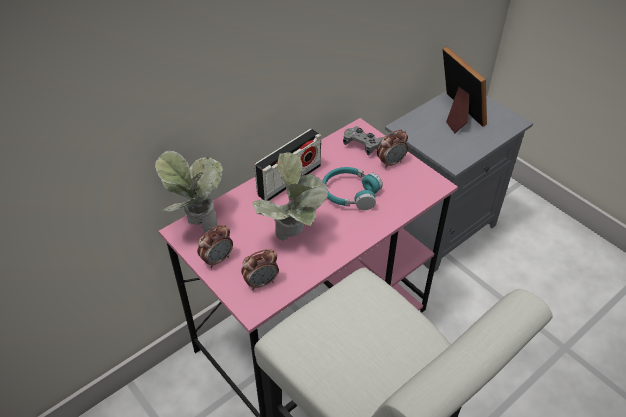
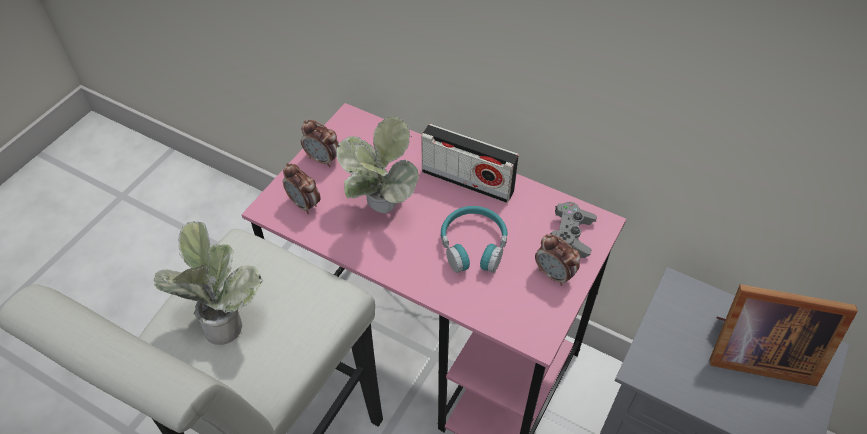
camera: 70 degrees right, 5 degrees up
(196, 223) = (366, 126): potted plant -> potted plant (224, 319)
(457, 114) = (756, 352): picture frame -> picture frame turned 60 degrees clockwise

